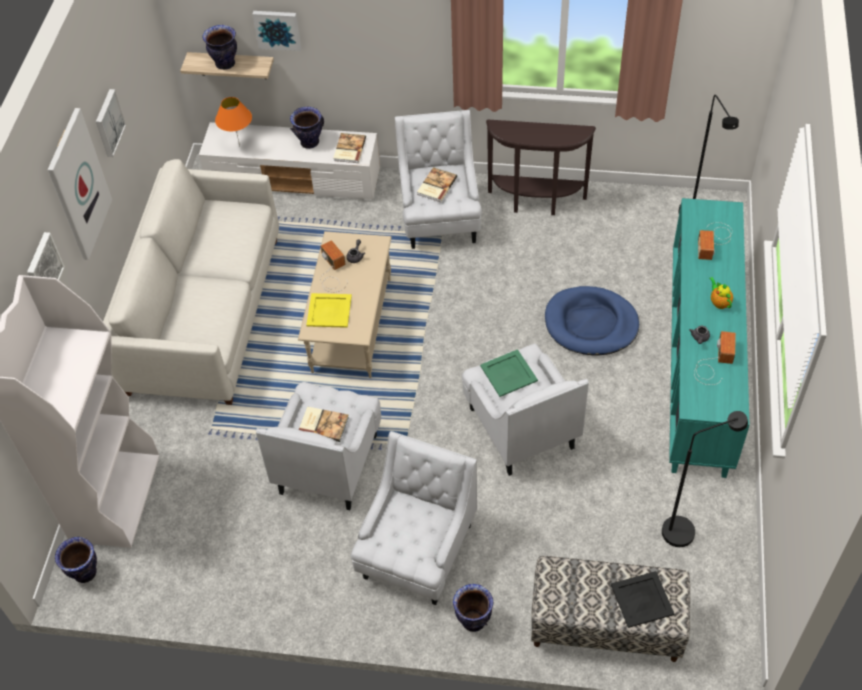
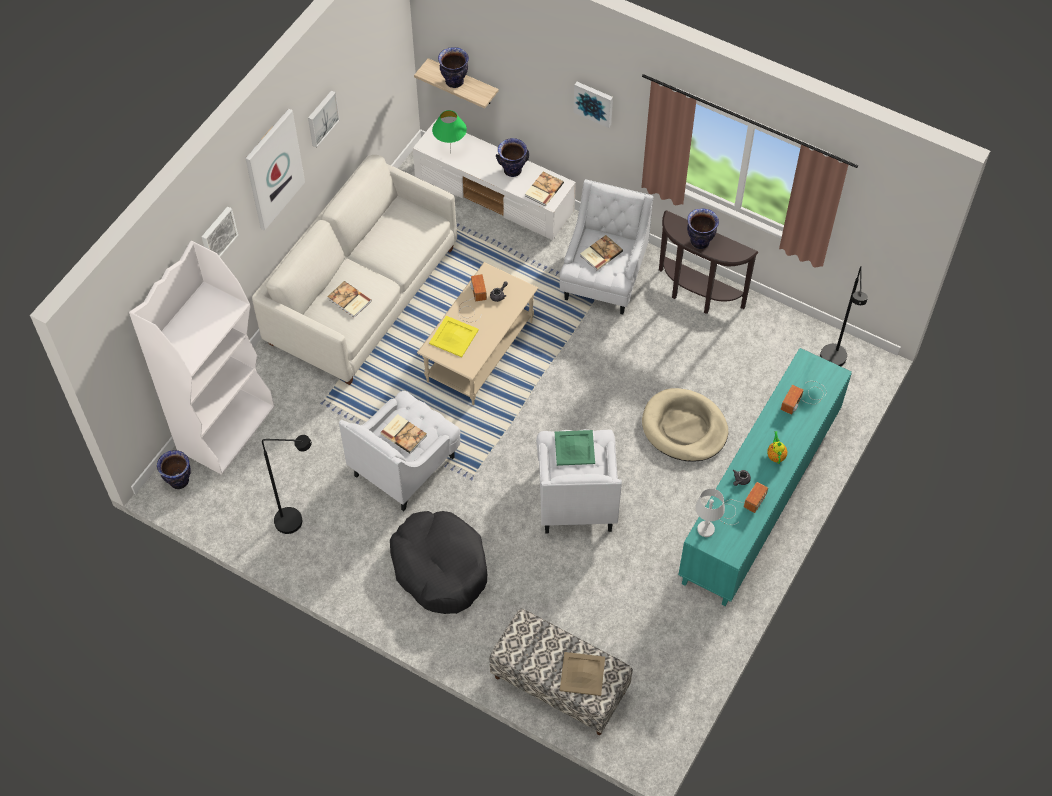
camera: 20 degrees right, 5 degrees up
(202, 313) = (349, 300): none -> book
(239, 146) = (450, 153): orange table lamp -> green table lamp
(277, 29) = (505, 69): picture -> picture (594, 103)
(417, 553) = (440, 567): white armchair -> black dog bed
(474, 621) = (458, 639): vase -> vase (700, 242)
(591, 324) = (684, 428): blue dog bed -> beige dog bed
(641, 600) = (582, 674): black tray -> beige tray
(686, 528) = (667, 634): black floor lamp -> black floor lamp (296, 520)
(693, 397) = (705, 529): none -> white table lamp

